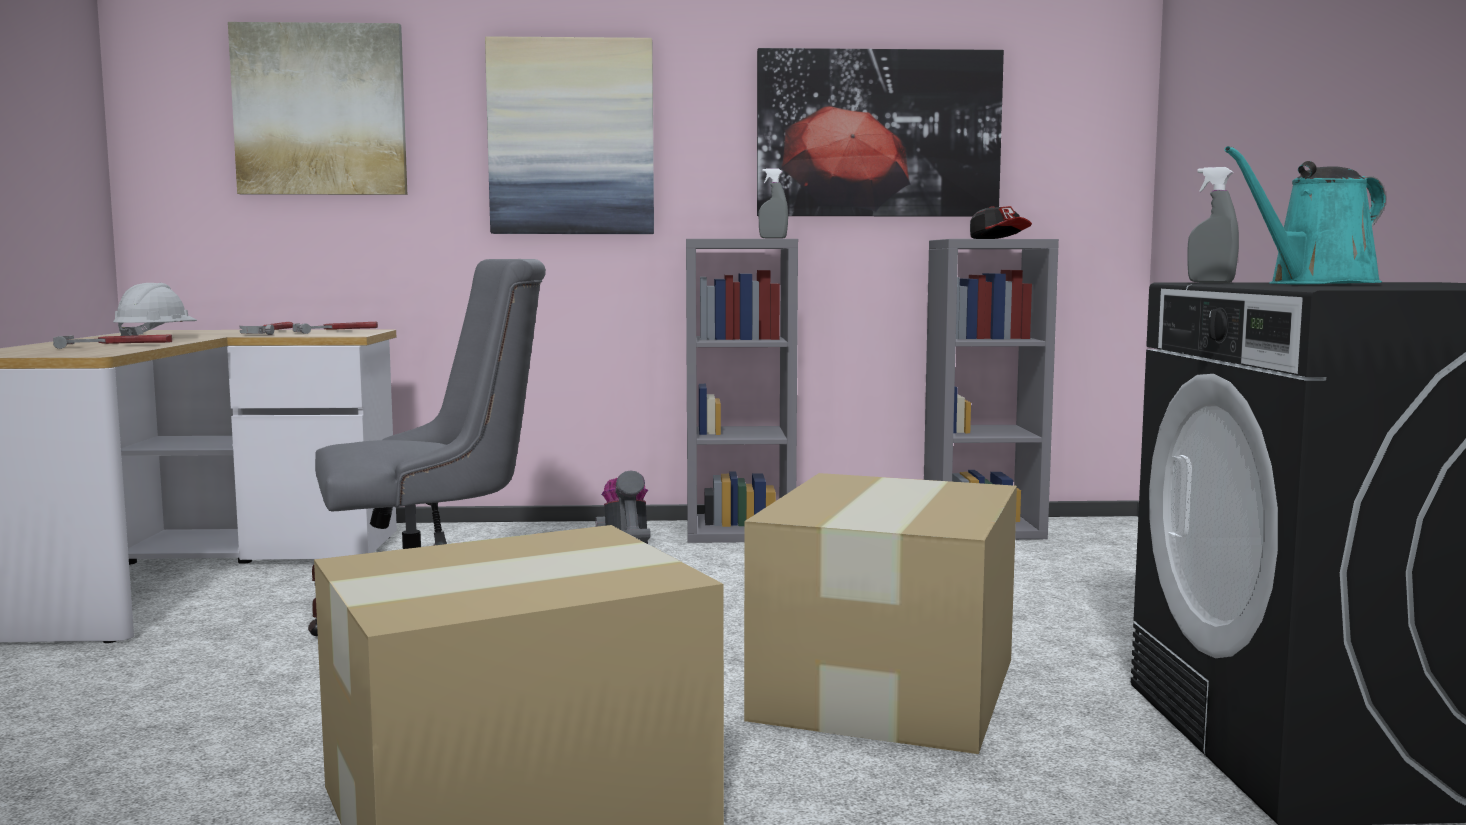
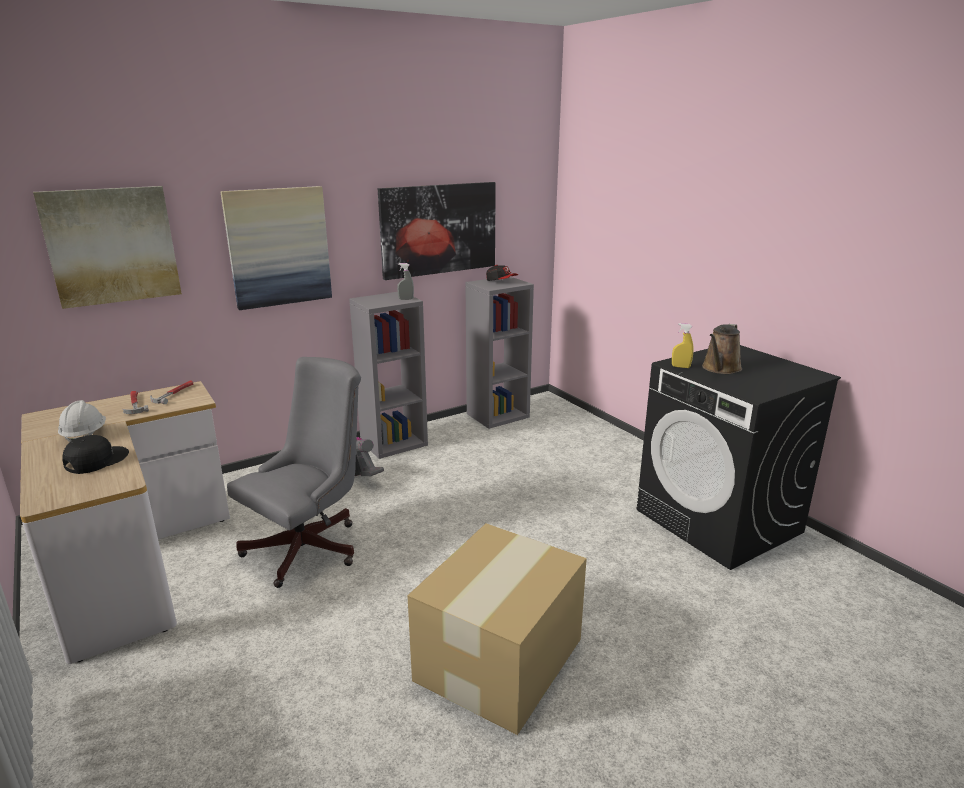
camera: 30 degrees left, 15 degrees up
(114, 345) = (96, 460): hammer -> black cap
(890, 687) = (560, 538): cardboard box -> none
(1210, 282) = (680, 367): grey spray bottle -> yellow spray bottle
(1315, 284) = (720, 369): turquoise watering can -> brown watering can

